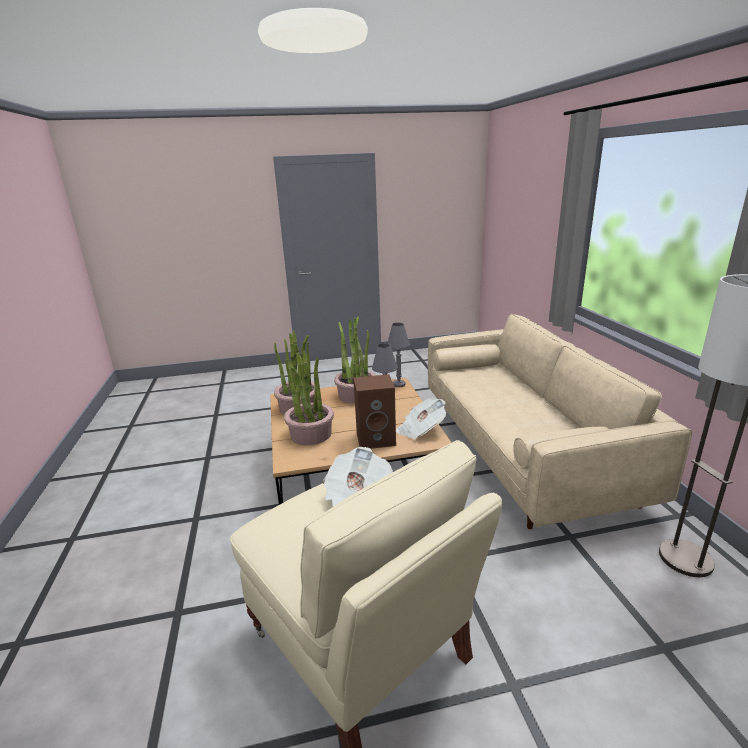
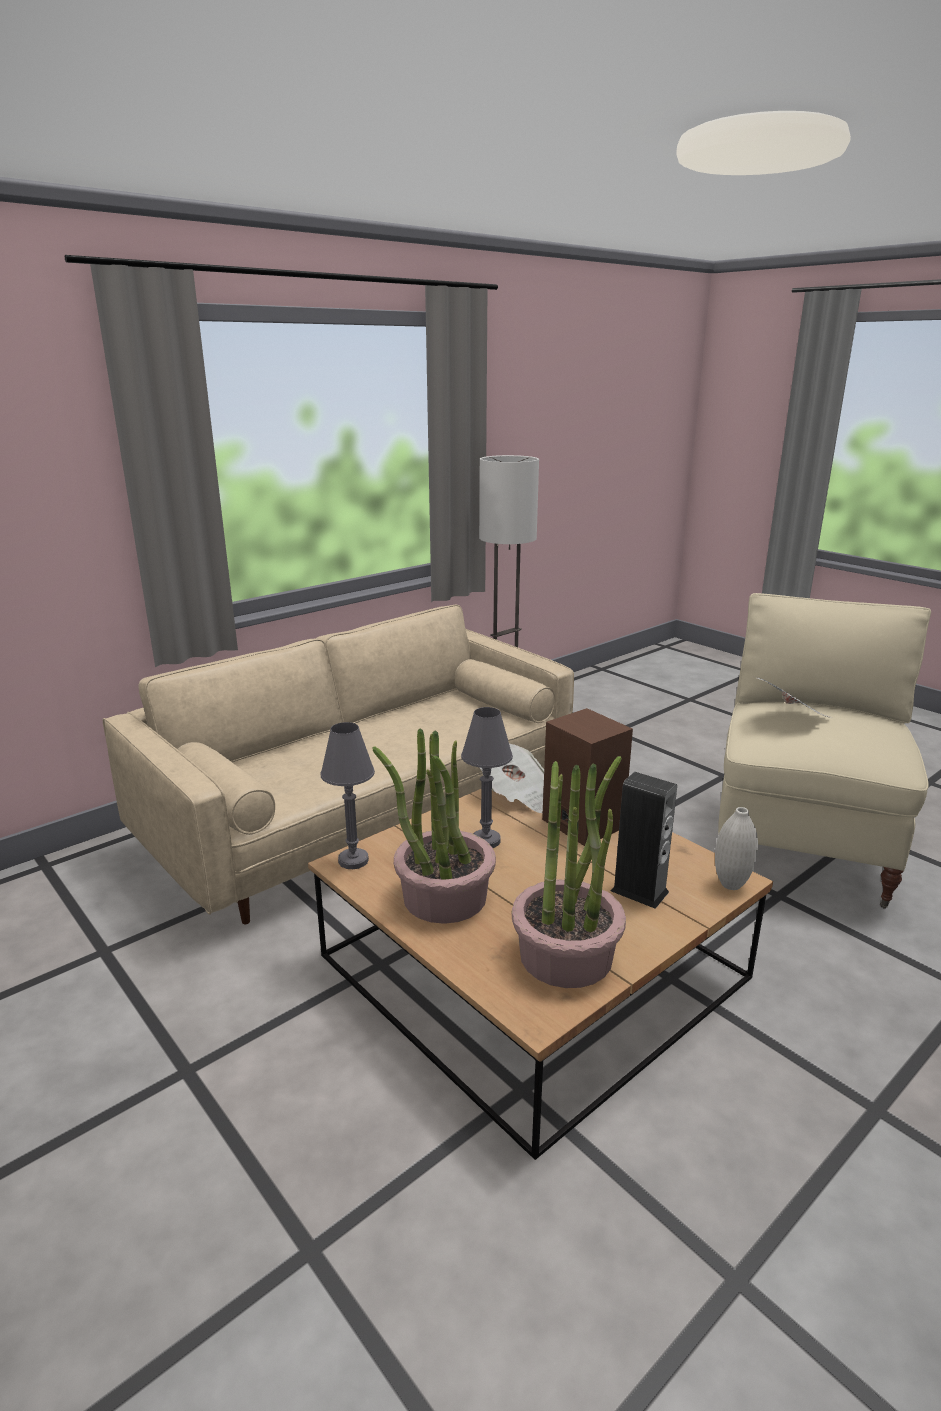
camera: 120 degrees left, 0 degrees up
(285, 459) = (731, 884): none -> white vase
(311, 434) = (639, 891): potted plant -> speaker

